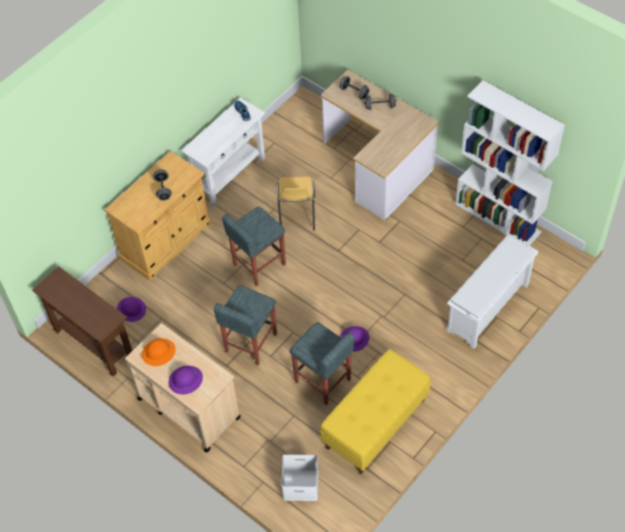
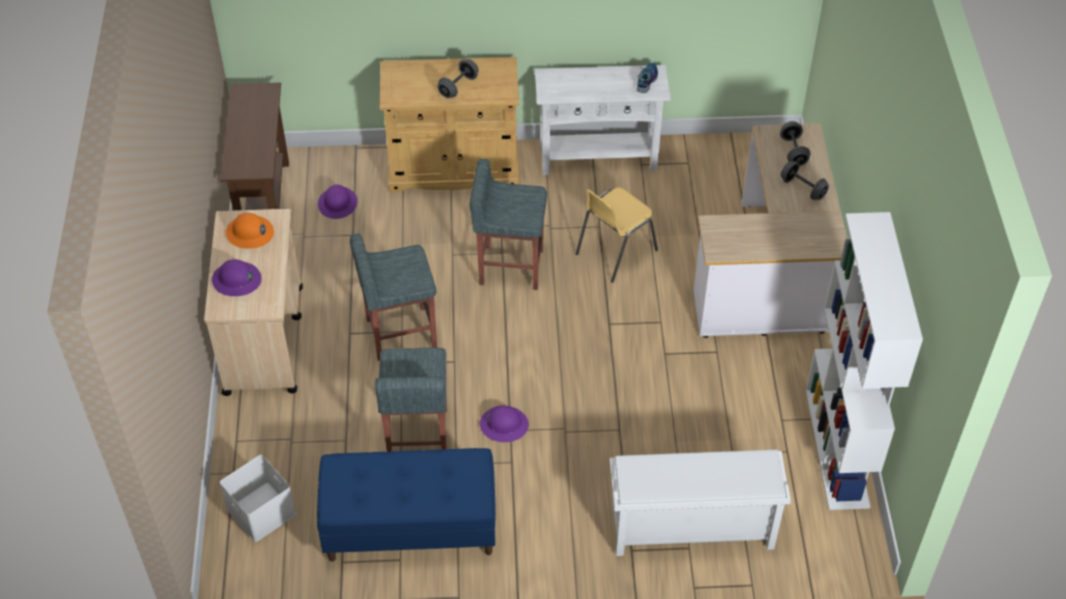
camera: 45 degrees right, 5 degrees down
(375, 424) = (410, 528): yellow bench -> blue bench

